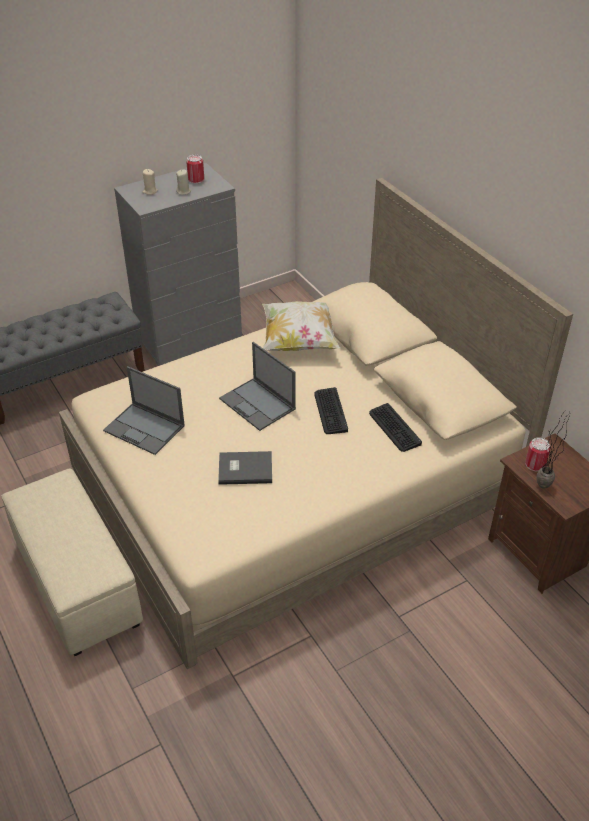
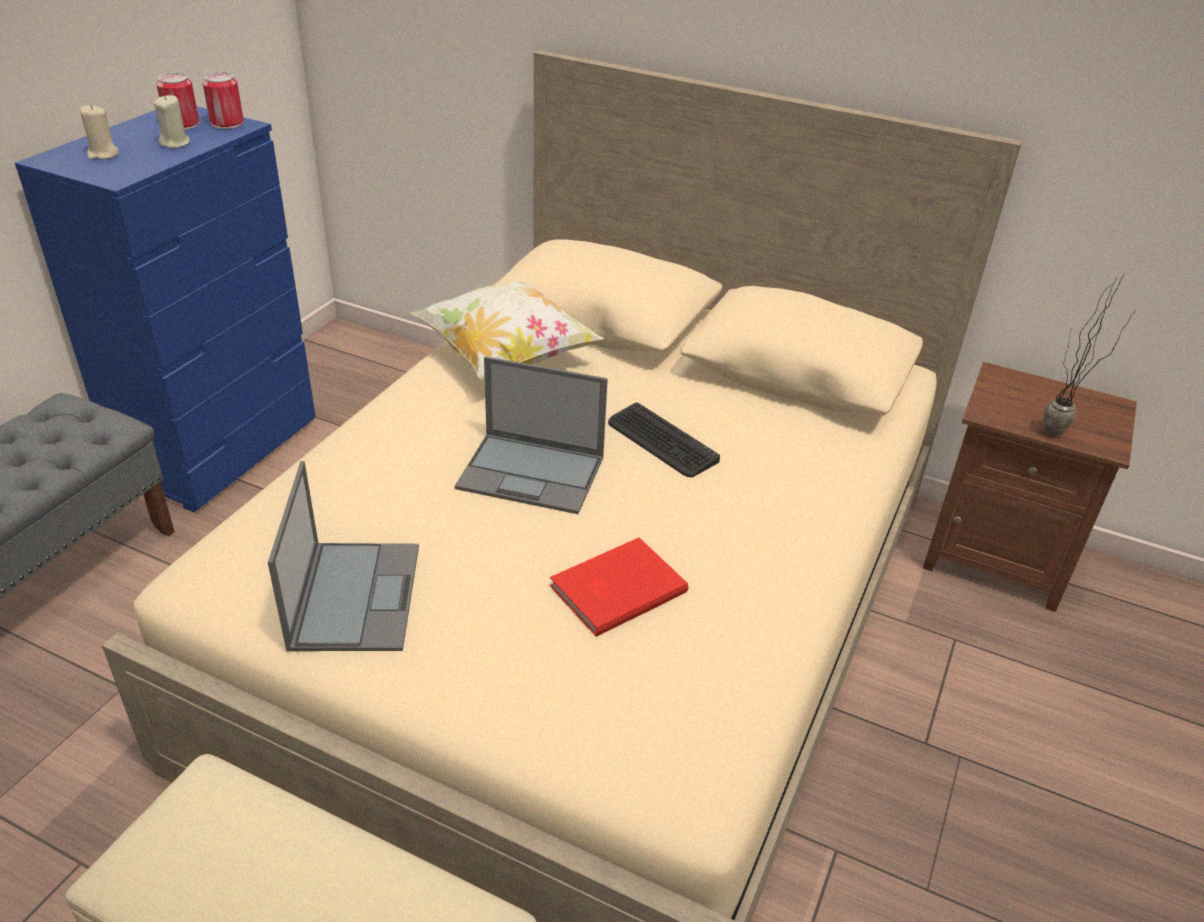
camera: 35 degrees left, 5 degrees down
(145, 428) = (355, 594): laptop -> laptop turned 90 degrees counterclockwise
(190, 338) = (220, 449): grey dresser -> blue dresser
(244, 468) = (615, 588): grey book -> red book
(394, 428) = (780, 431): keyboard -> none
(535, 464) = (1010, 408): can -> can (227, 123)

